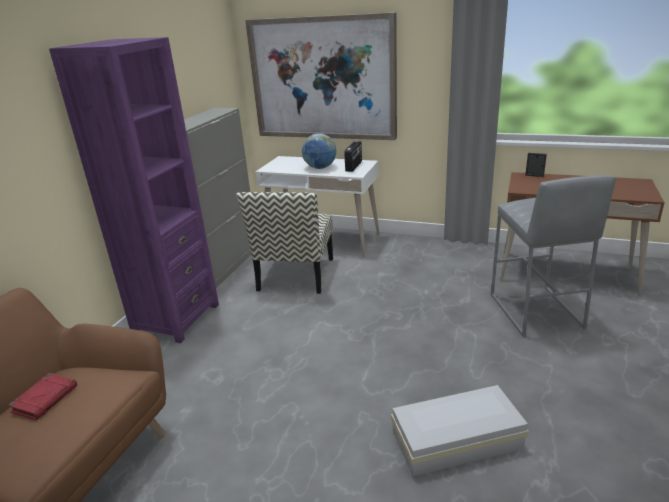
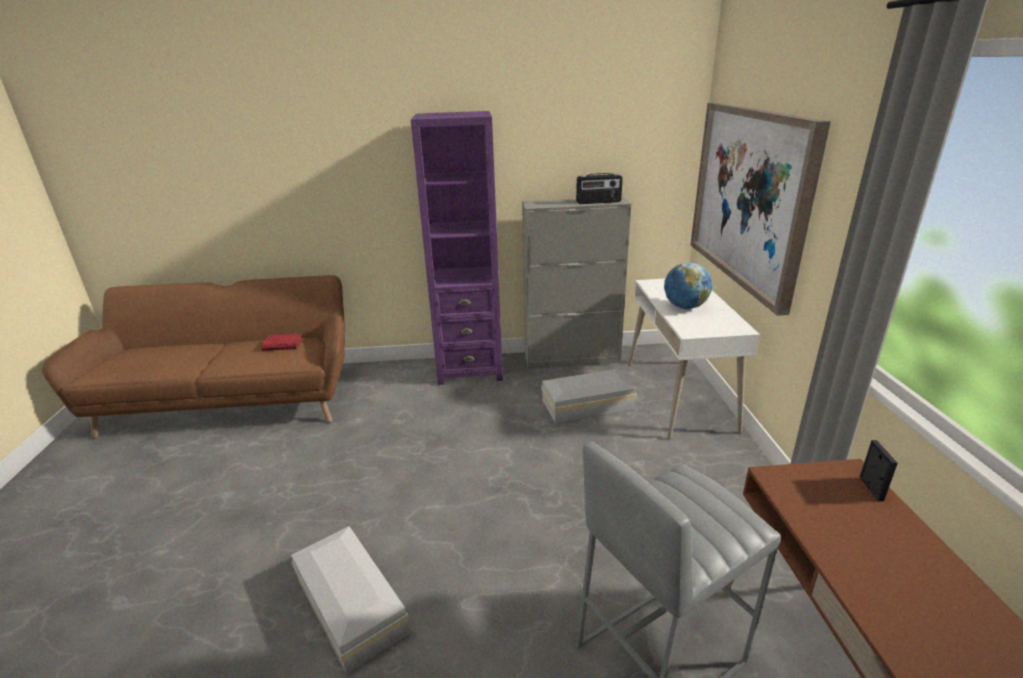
camera: 65 degrees right, 0 degrees up
(296, 275) = (586, 404): chair -> white storage box
(354, 166) = (715, 324): radio -> radio (598, 202)

